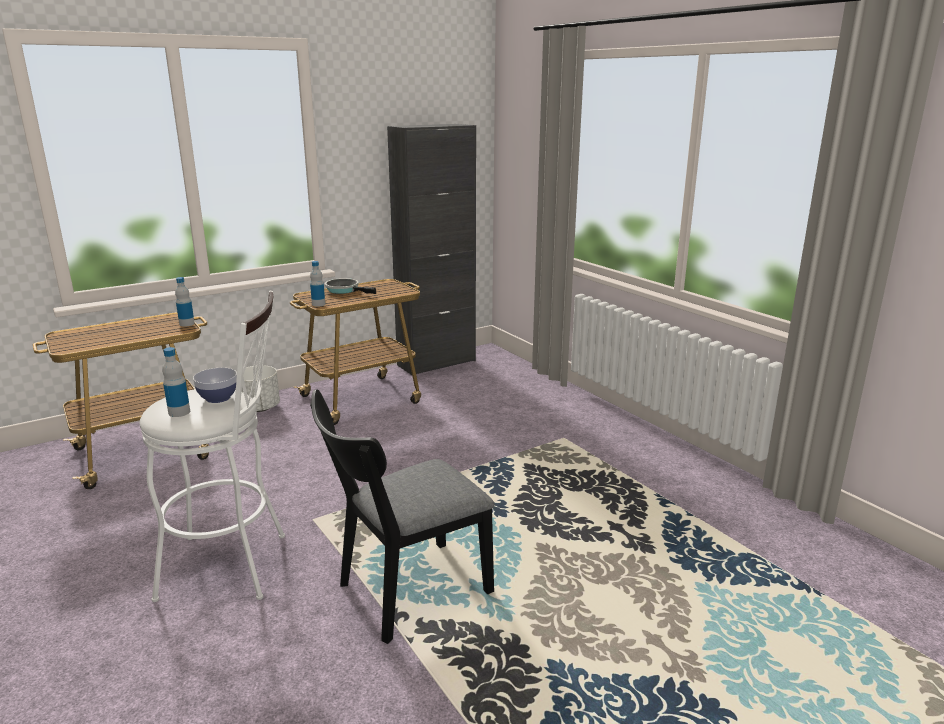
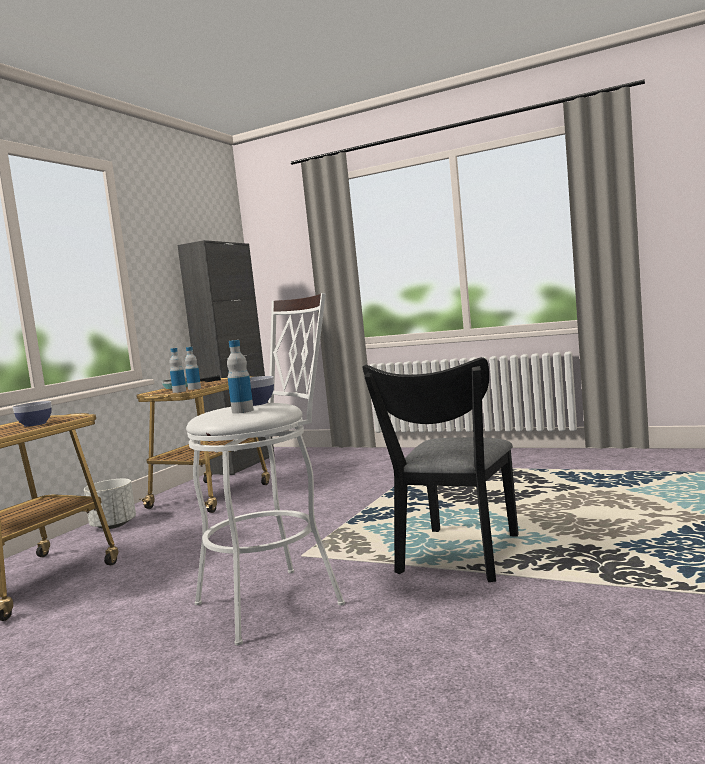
camera: 30 degrees left, 15 degrees down
(151, 328) = (35, 424): none -> bowl
(187, 324) = (71, 415): bottle -> bottle (194, 388)

